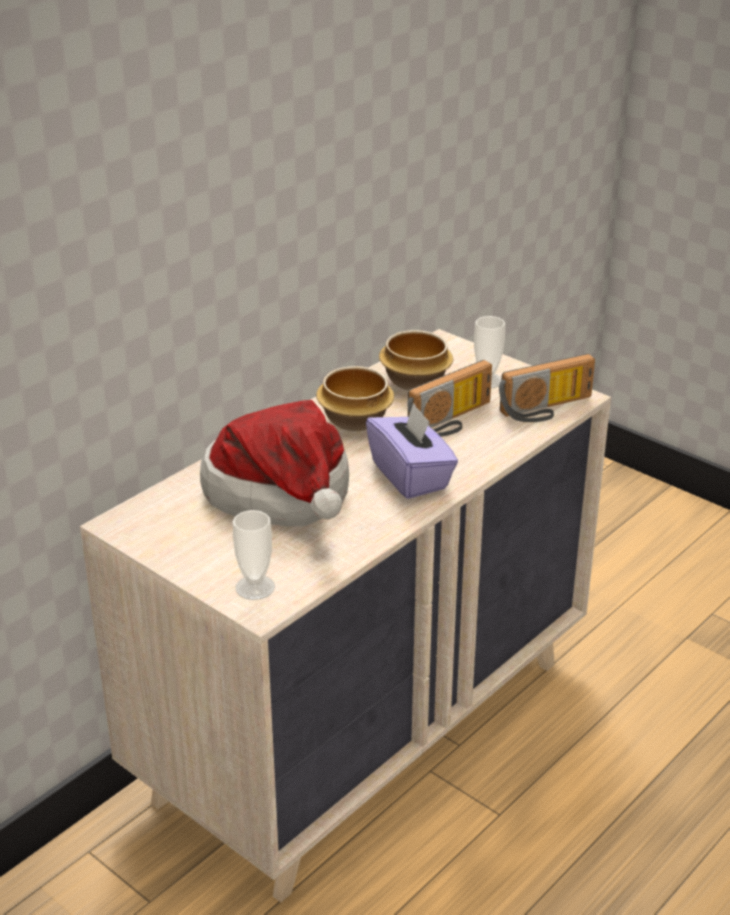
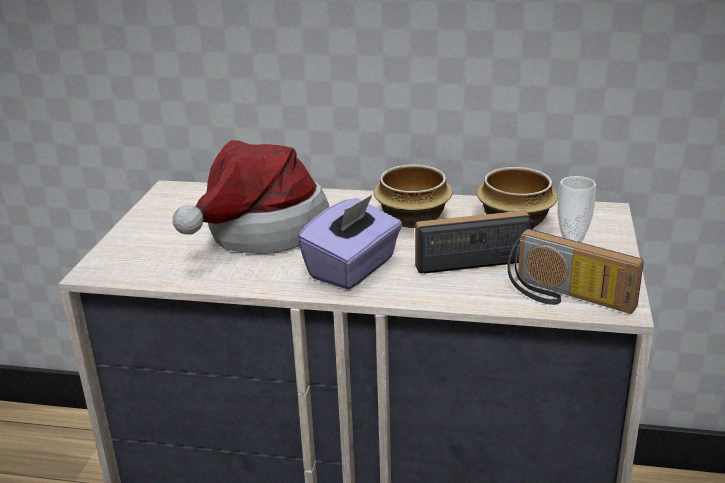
camera: 60 degrees right, 5 degrees down
(255, 587) = (123, 259): cup -> none
(453, 421) = (472, 258): radio -> radio turned 150 degrees clockwise

